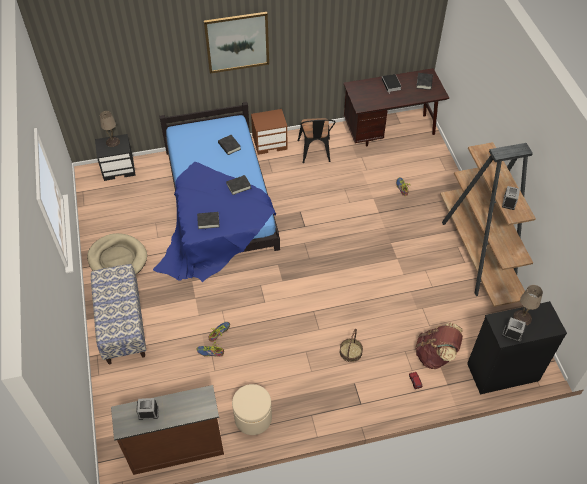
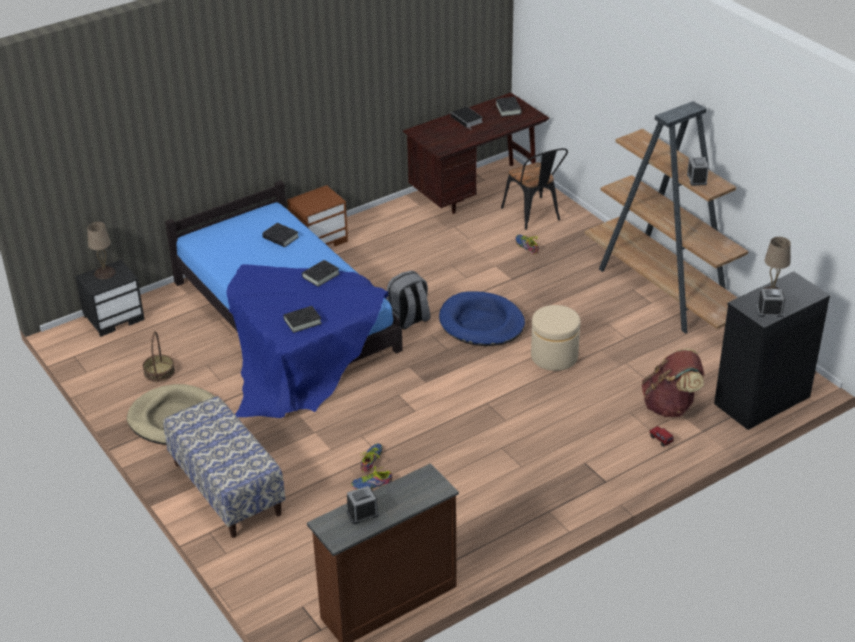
camera: 20 degrees left, 15 degrees down
(237, 42) = (264, 87): picture -> none
(253, 418) = (473, 537): beige ottoman -> beige ottoman (554, 356)
(296, 226) = (409, 320): none -> grey backpack
(315, 153) = (389, 236): black chair -> black chair (534, 215)
(341, 243) = (481, 323): none -> blue dog bed
(350, 352) = (561, 432): basket -> basket (159, 372)

